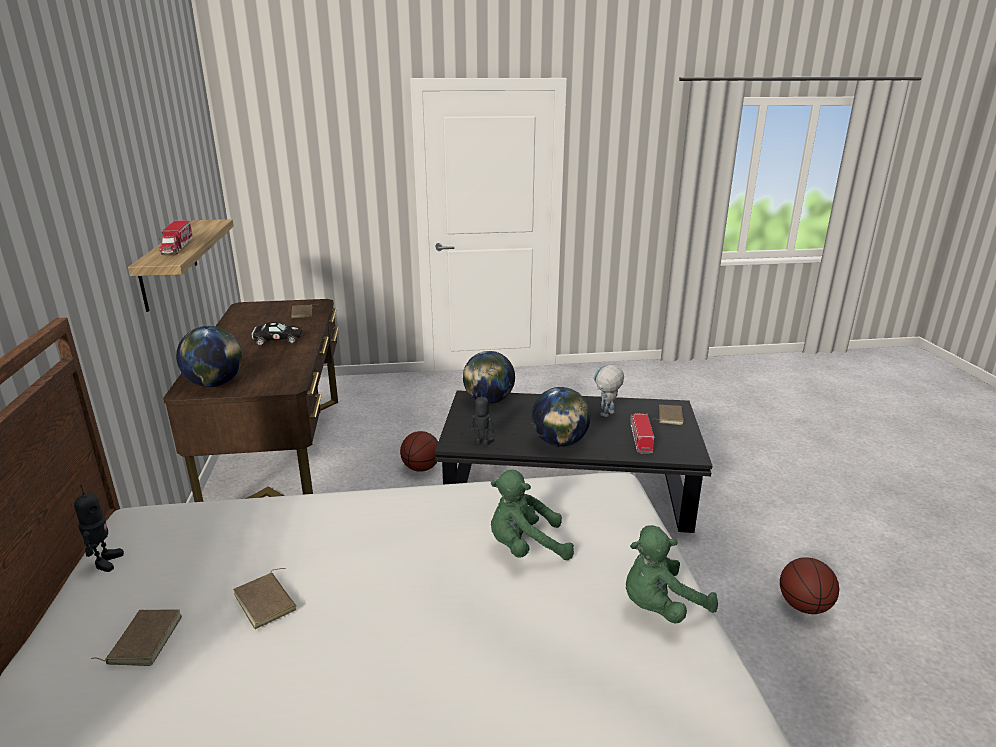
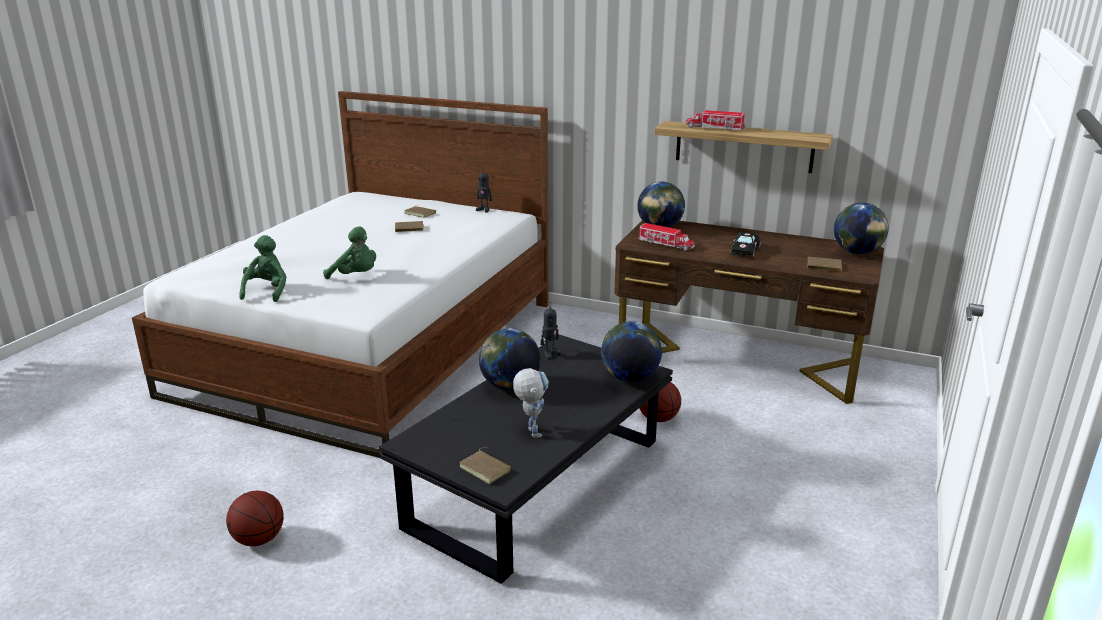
camera: 120 degrees right, 0 degrees up
(259, 307) = (857, 253): none -> globe
(525, 547) = (356, 276): green plush toy -> green plush toy turned 90 degrees clockwise
(640, 437) = (468, 430): toy truck -> toy truck (666, 244)

